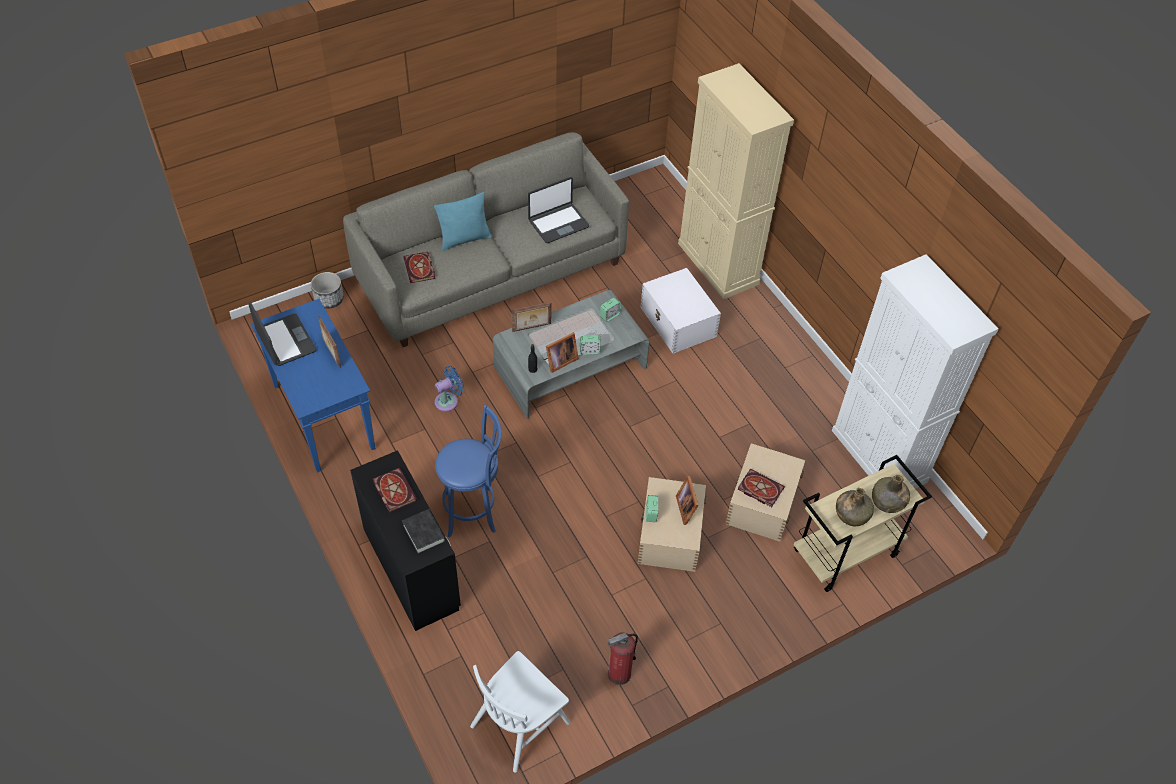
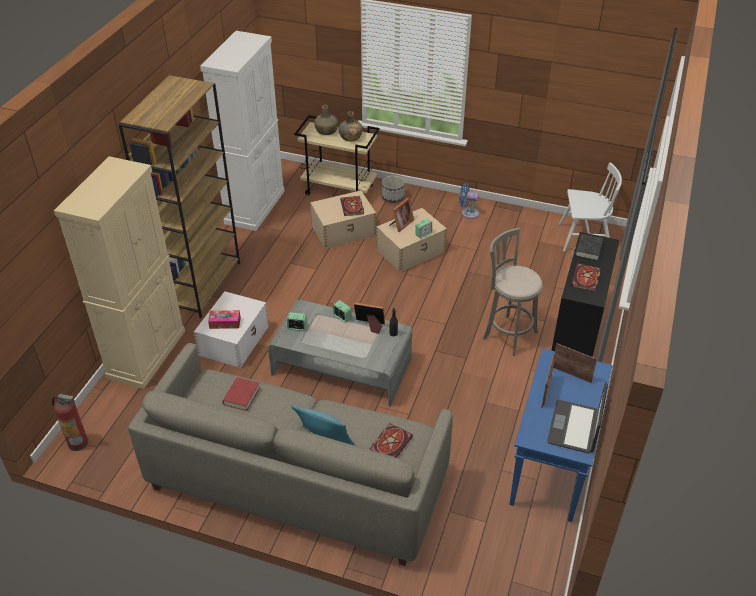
camera: 130 degrees left, 10 degrees down
(329, 299) = (453, 570): planter -> planter (392, 197)
(449, 401) = (448, 407): blue fan -> blue fan (468, 213)
(473, 512) = (507, 334): blue stool -> grey stool
(532, 328) = (358, 358): picture frame -> picture frame (571, 374)
(558, 223) = (241, 396): laptop -> red book
(619, 674) = (512, 223): fire extinguisher -> fire extinguisher (78, 442)
(676, 290) = (225, 323): none -> tissue box
(780, 342) = (201, 284): none -> brown bookcase

